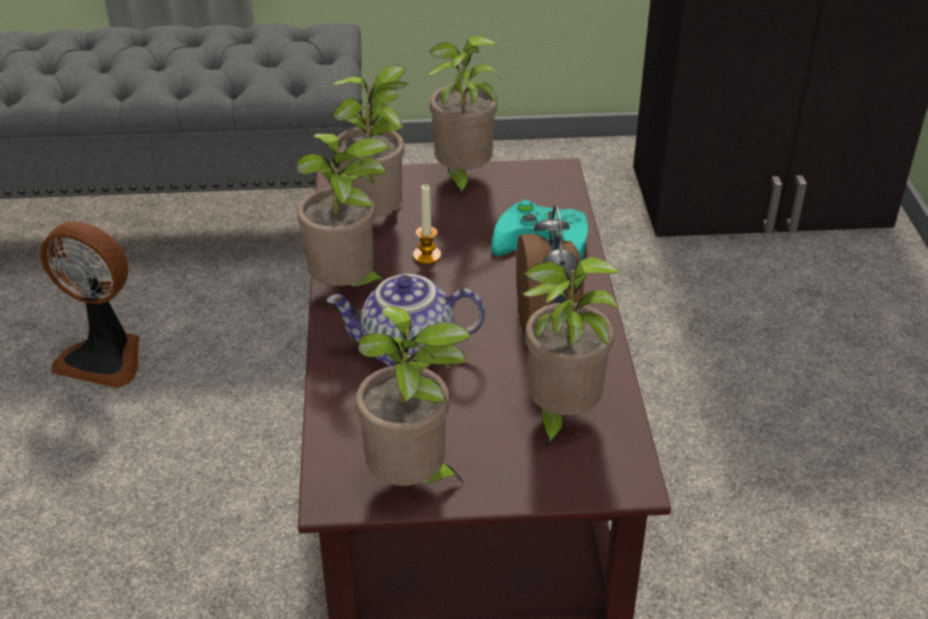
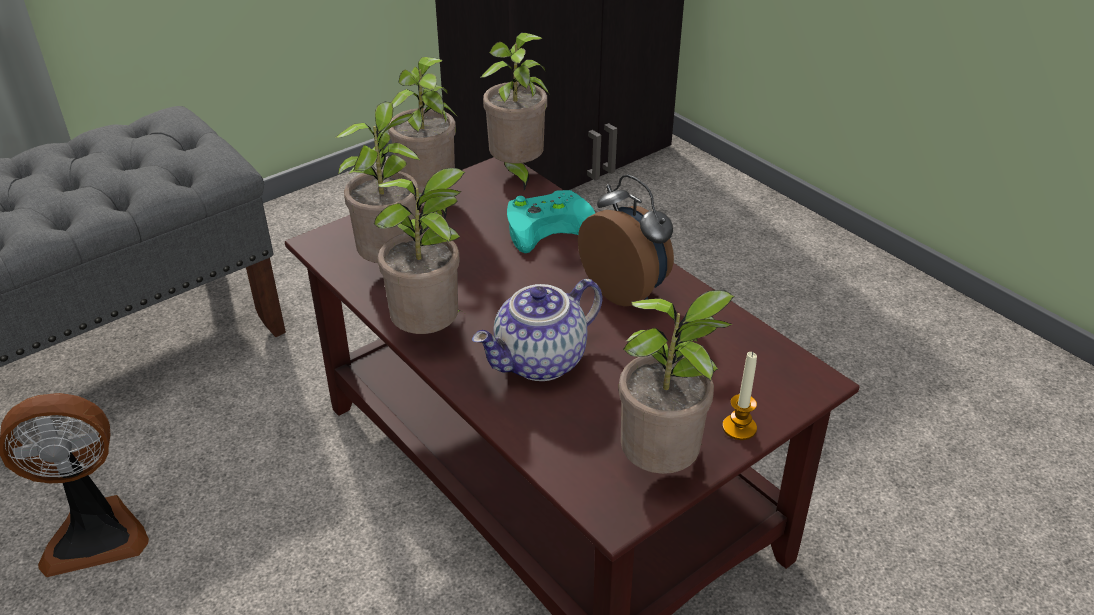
camera: 35 degrees left, 0 degrees up
(427, 256) = (470, 276): candle -> candle (739, 428)
(560, 417) = (715, 357): potted plant -> potted plant (516, 172)

